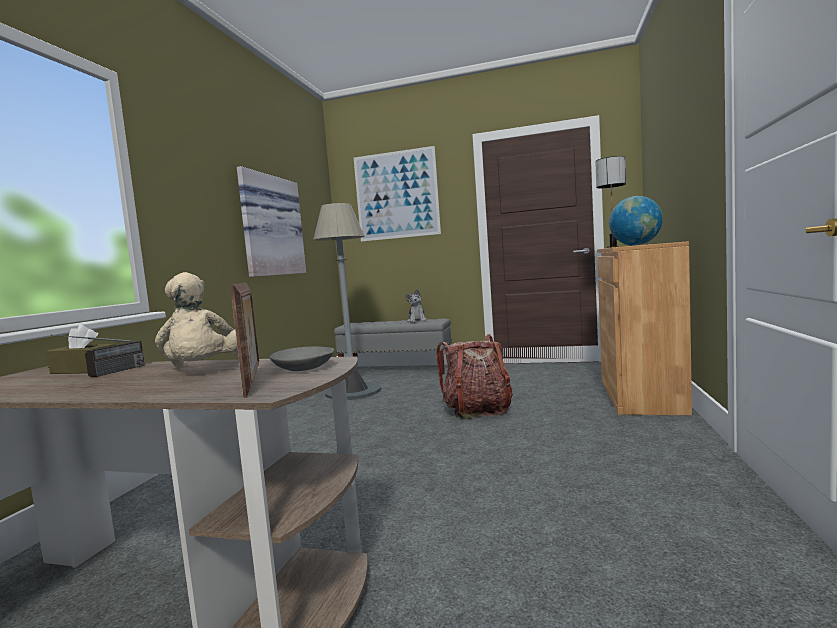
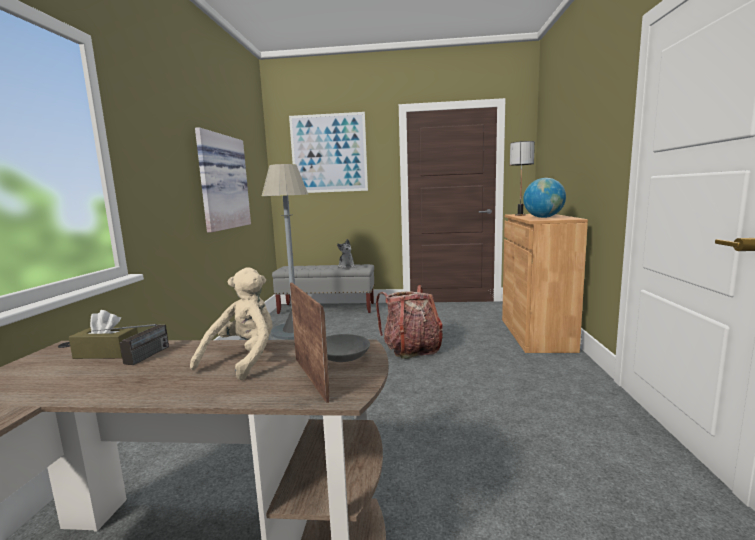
camera: 10 degrees left, 5 degrees up
(203, 371) = (244, 359): beige plush toy -> beige plush toy turned 135 degrees counterclockwise

